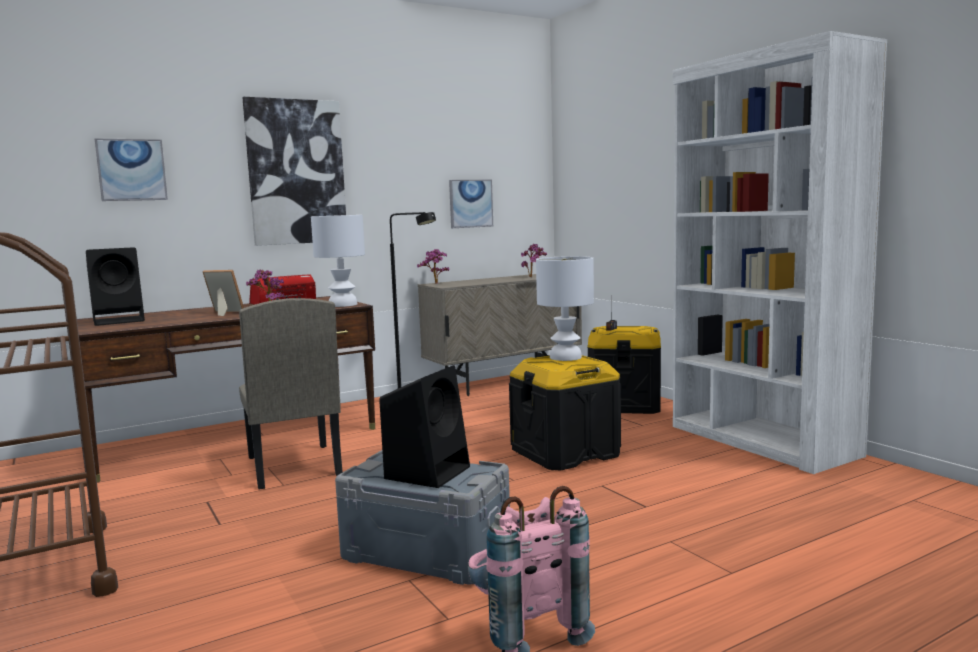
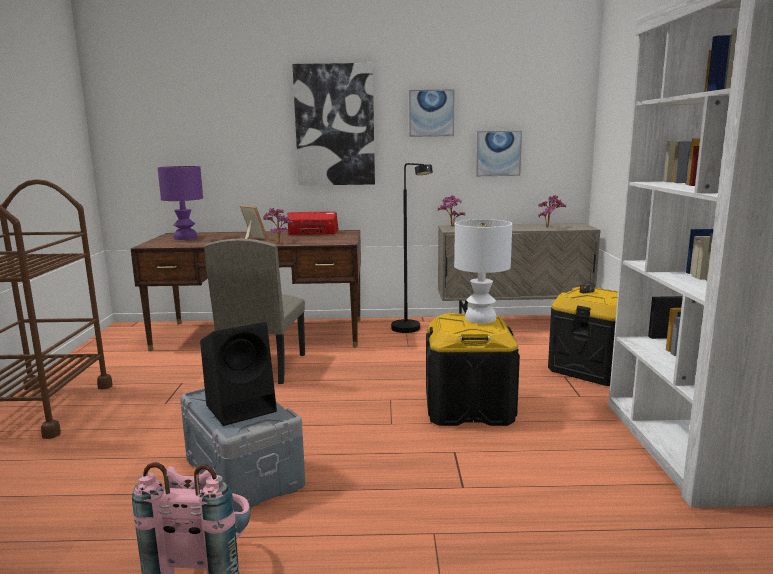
camera: 30 degrees right, 5 degrees up
(120, 320) = (186, 238): black speaker -> purple table lamp
(131, 170) = (211, 125): picture -> picture (431, 113)
(342, 305) = (339, 241): white table lamp -> none

